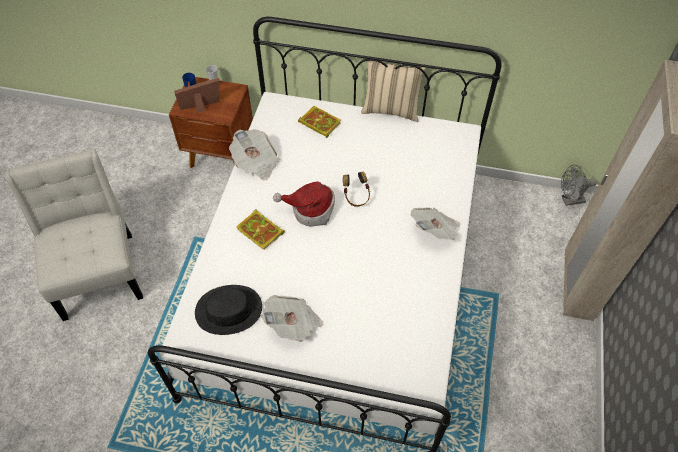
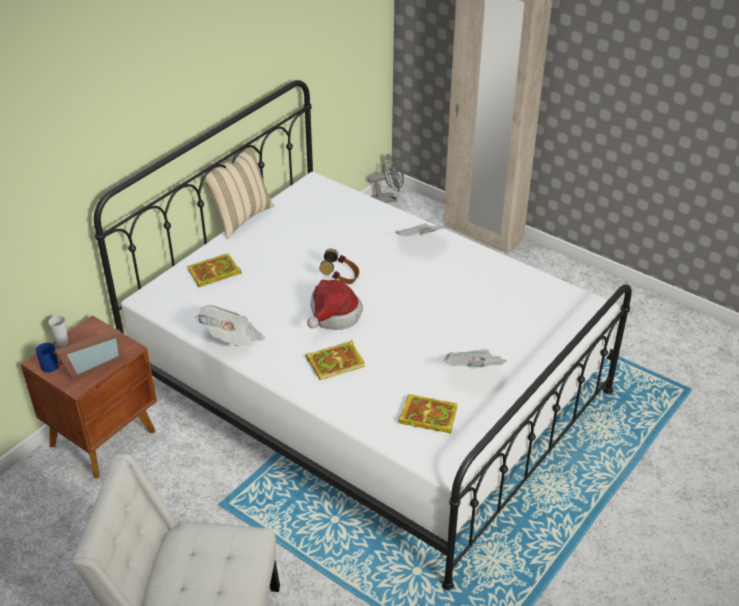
camera: 65 degrees left, 15 degrees down
(202, 107) = (92, 364): picture frame -> picture frame turned 135 degrees counterclockwise
(228, 310) = (427, 416): black hat -> book
(569, 200) = (387, 199): grey fan -> grey fan turned 120 degrees counterclockwise

